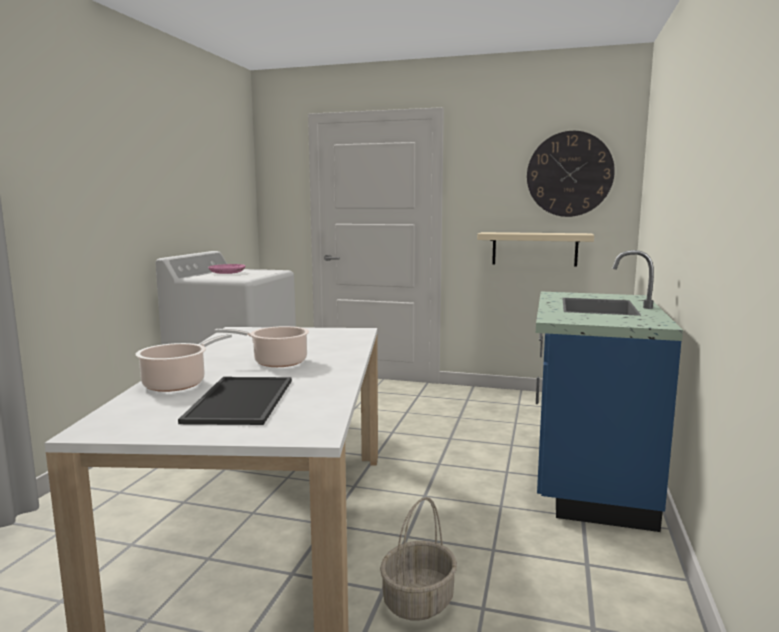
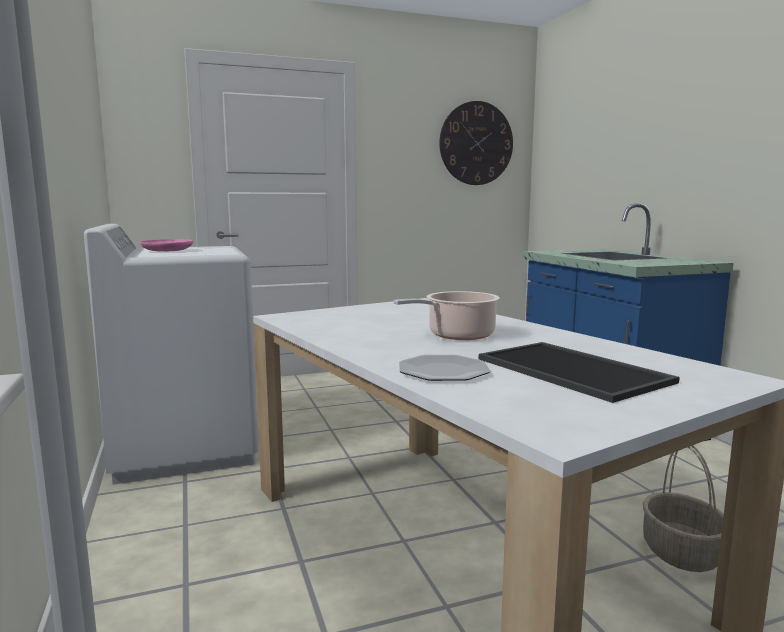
camera: 35 degrees left, 0 degrees up
(178, 383) = (443, 371): cooking pot -> plate
(534, 249) = (447, 217): beige shelf -> none

